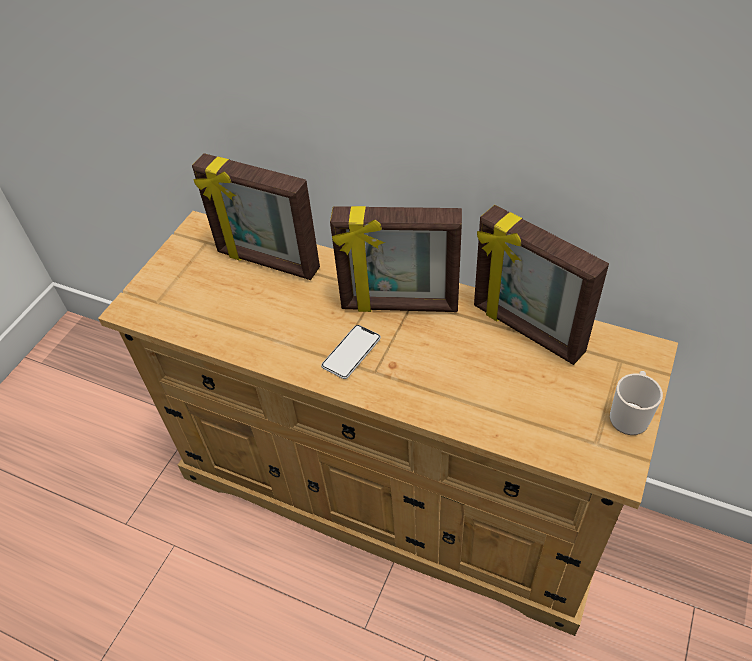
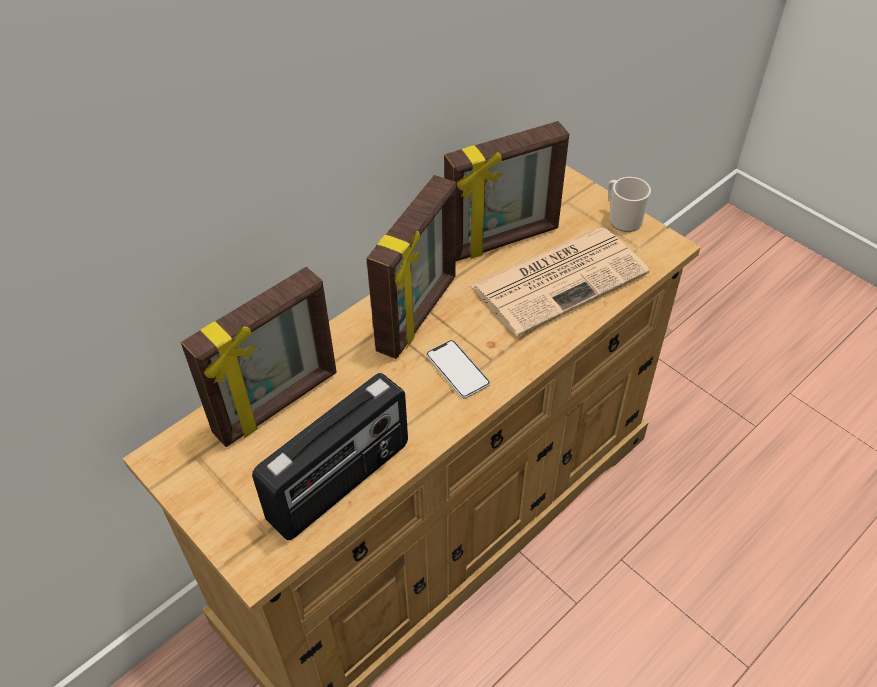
camera: 70 degrees left, 0 degrees up
(210, 324) = (341, 483): none -> radio
(505, 390) = (561, 279): none -> newspaper

